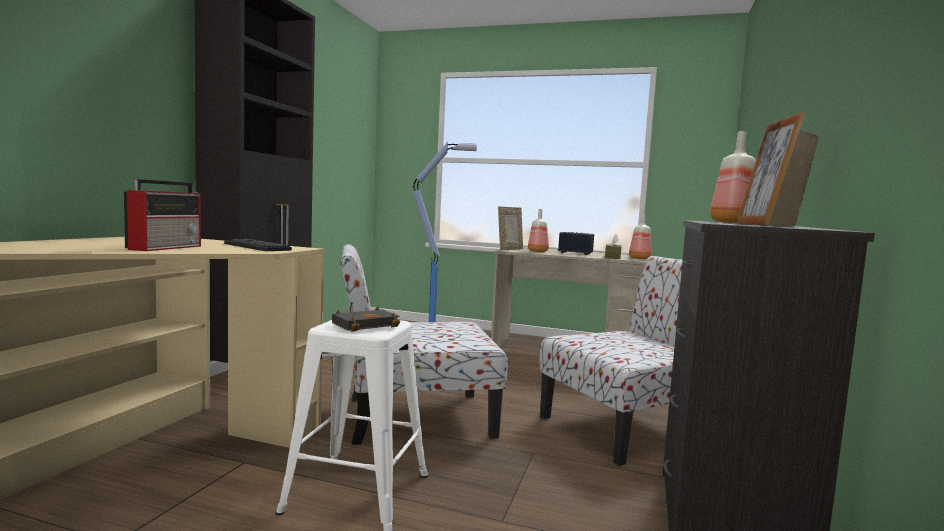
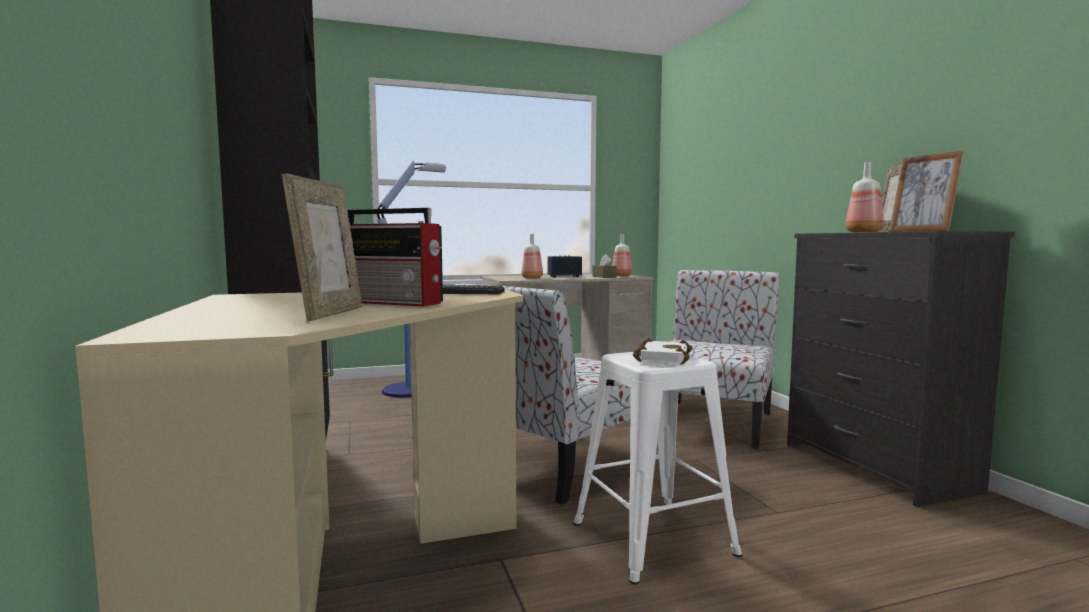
camera: 35 degrees left, 0 degrees up
(166, 247) = (394, 302): radio -> radio turned 135 degrees clockwise
(365, 325) = (660, 357): black book -> white book
(509, 249) = (504, 278): picture frame -> picture frame (329, 314)

